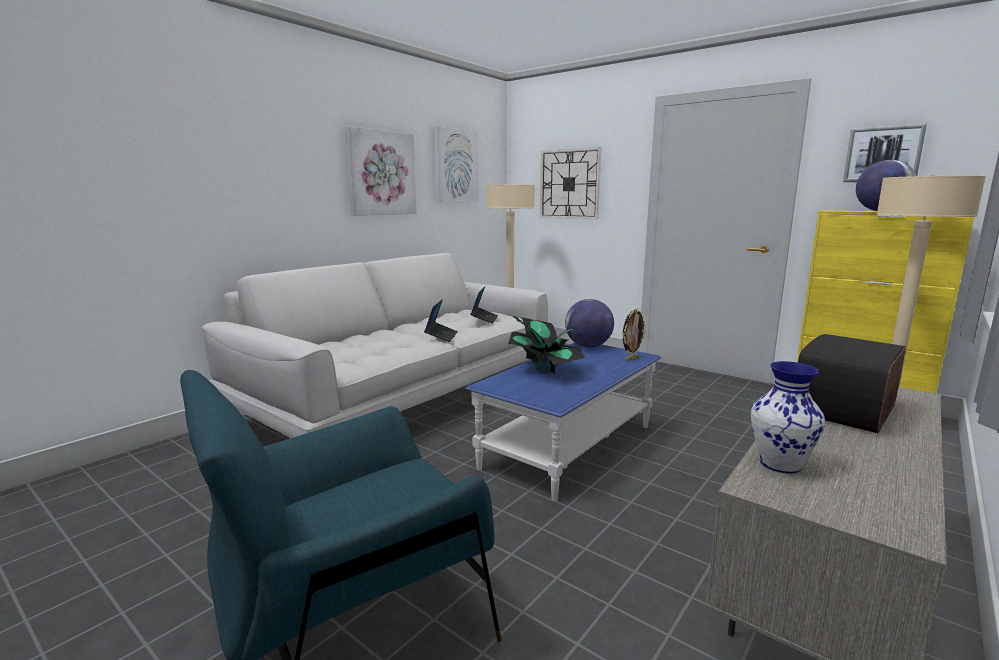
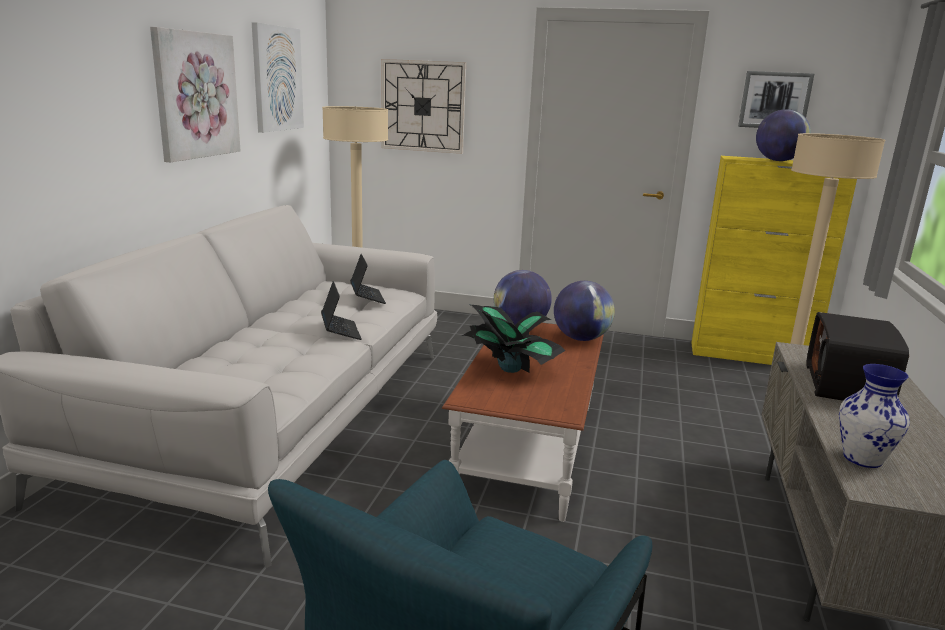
camera: 25 degrees left, 5 degrees up
(569, 446) = (528, 448): blue coffee table -> brown coffee table
(631, 359) = (581, 338): picture frame -> globe

